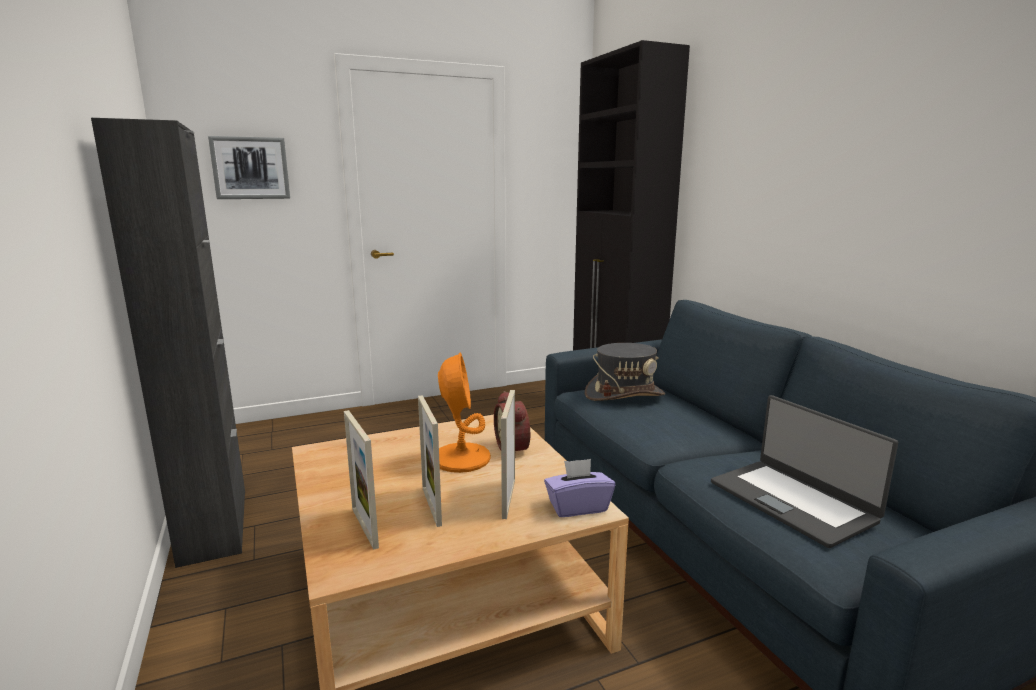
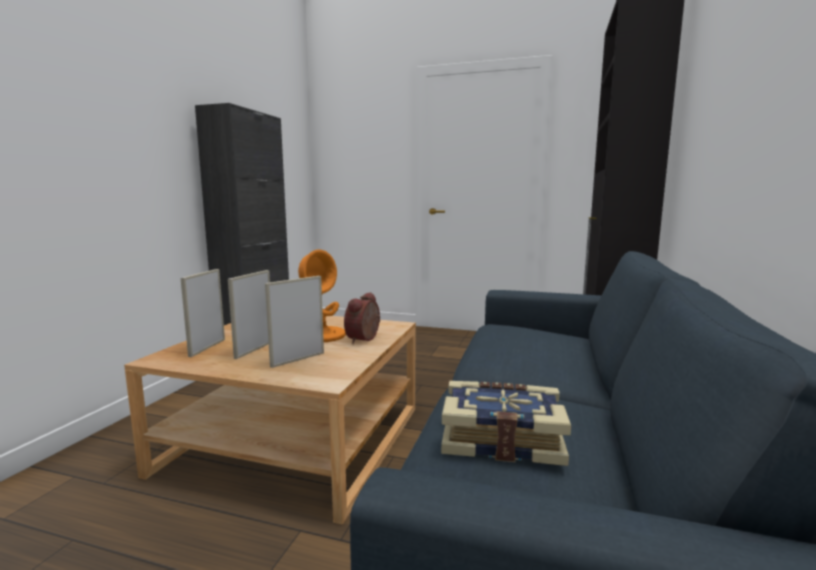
camera: 40 degrees right, 5 degrees down
(250, 168) = (359, 150): picture -> none
(578, 507) = (323, 377): purple tissue box -> none
(624, 394) = (529, 333): grey hat -> none
(792, 501) = (501, 438): laptop -> book

